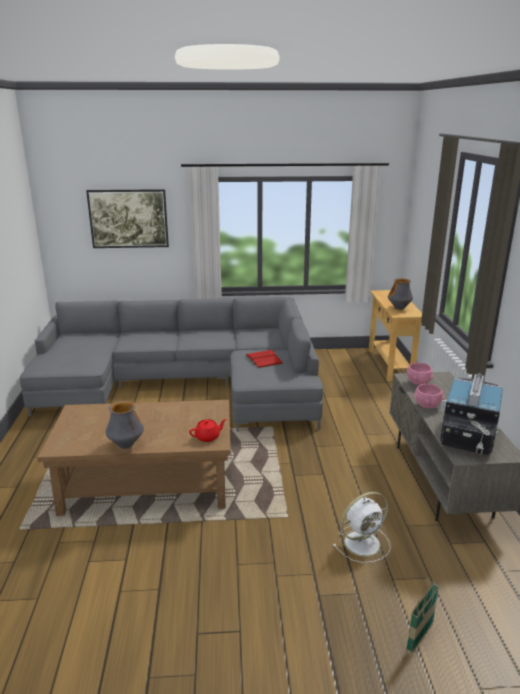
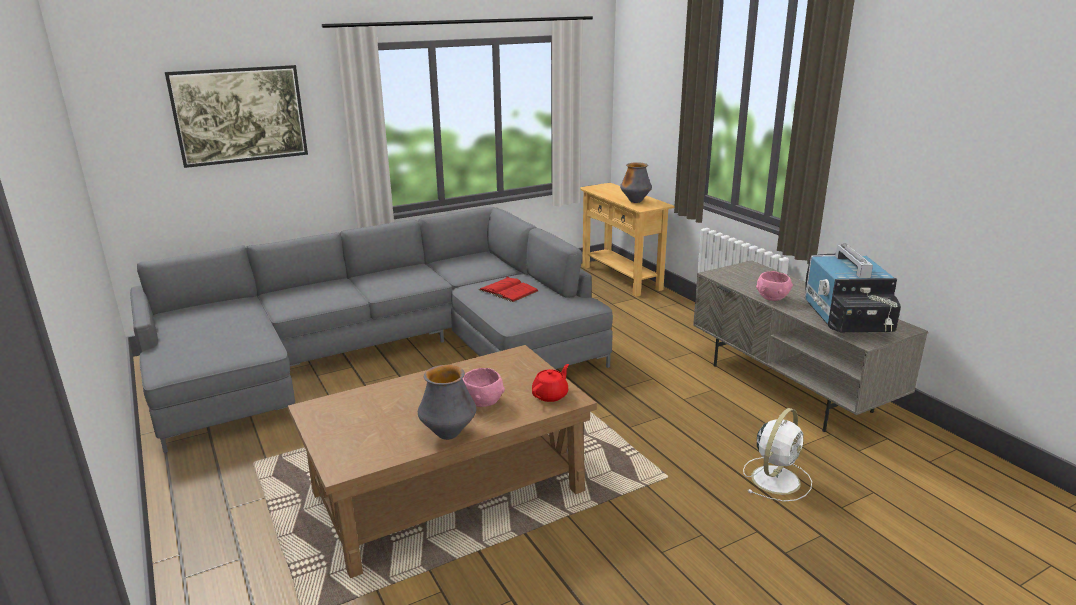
camera: 25 degrees left, 0 degrees up
(418, 383) = (735, 277): pink bowl -> pink bowl (482, 403)
(419, 637) = (922, 557): basket -> none

